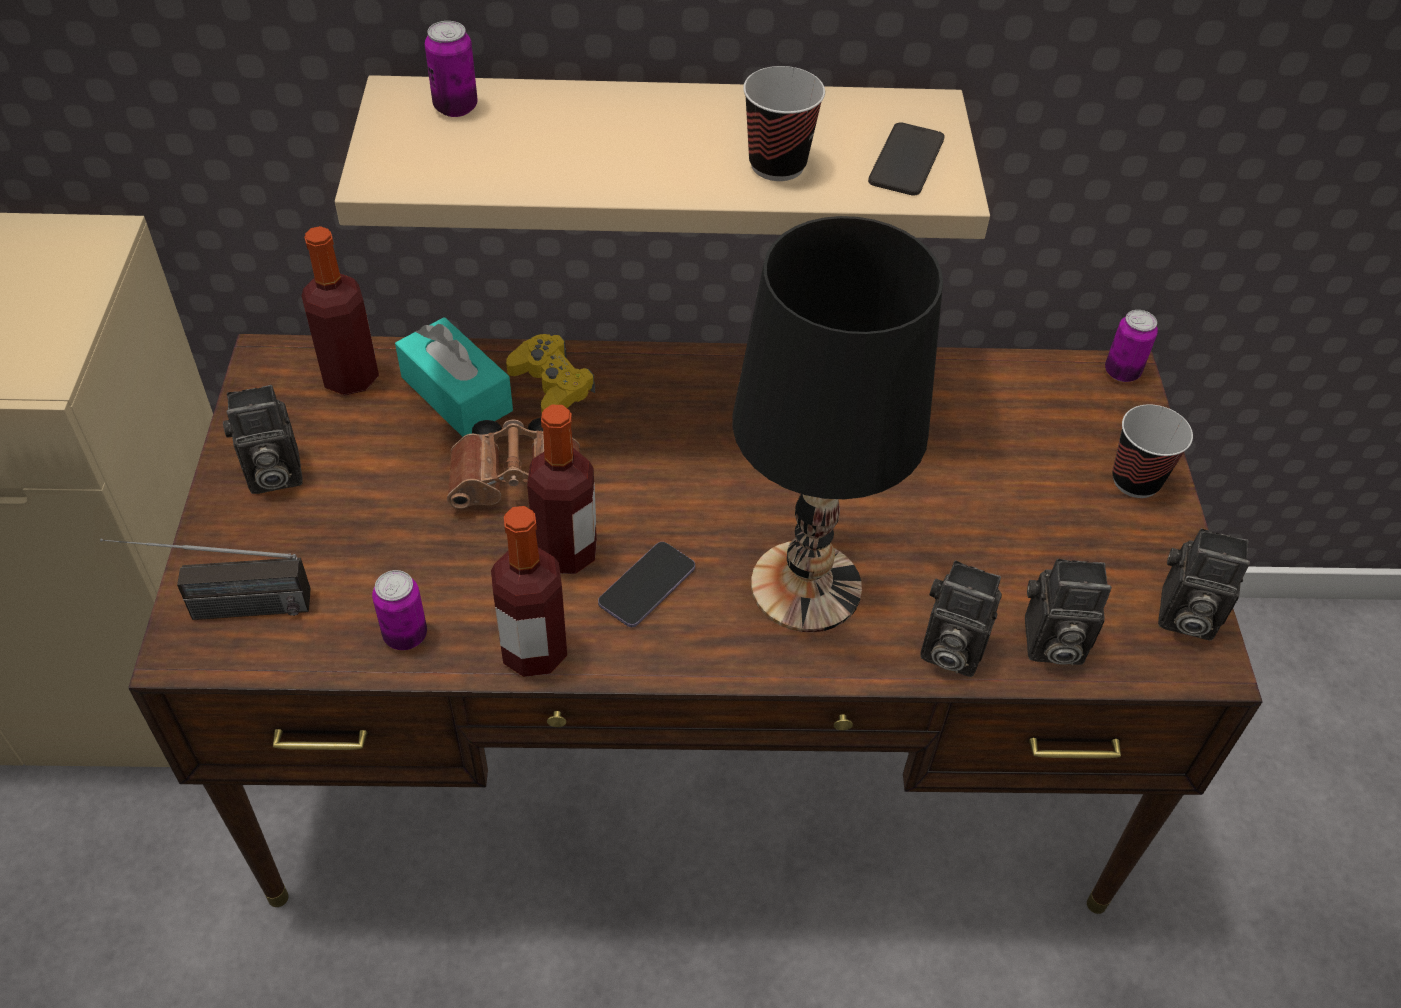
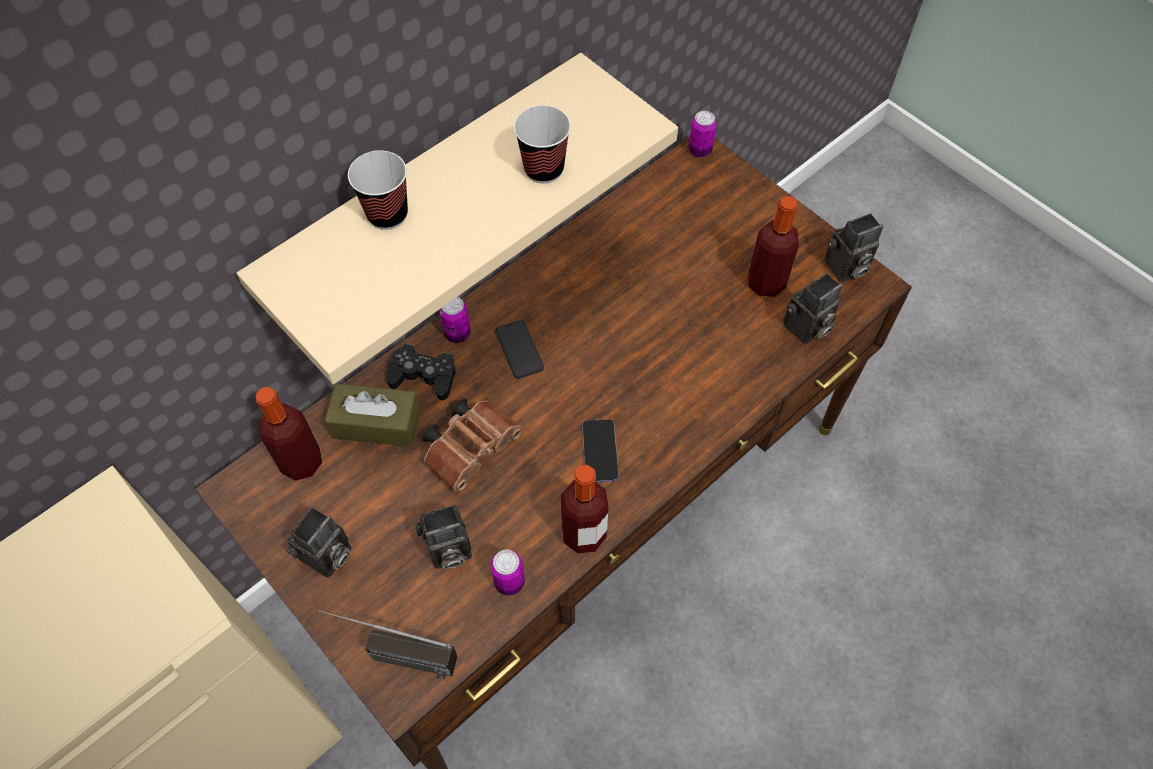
camera: 40 degrees left, 10 degrees up
(220, 609) = (392, 656): radio -> radio turned 60 degrees clockwise
(455, 107) = (321, 257): can -> can (457, 333)
(456, 394) = (376, 423): turquoise tissue box -> brown tissue box
(551, 384) = (423, 376): yellow game controller -> black game controller
(566, 553) = (540, 467): bottle -> bottle (766, 283)
(807, 587) = (675, 388): black table lamp -> none
(906, 160) = (604, 119): phone -> phone (519, 349)
(948, 650) = (767, 368): camera -> camera (447, 551)
(1136, 480) = (761, 210): cup -> cup (387, 214)

